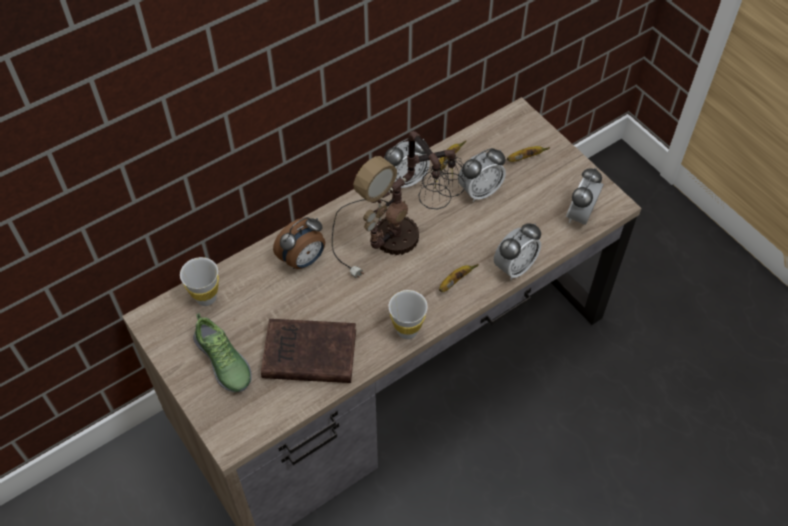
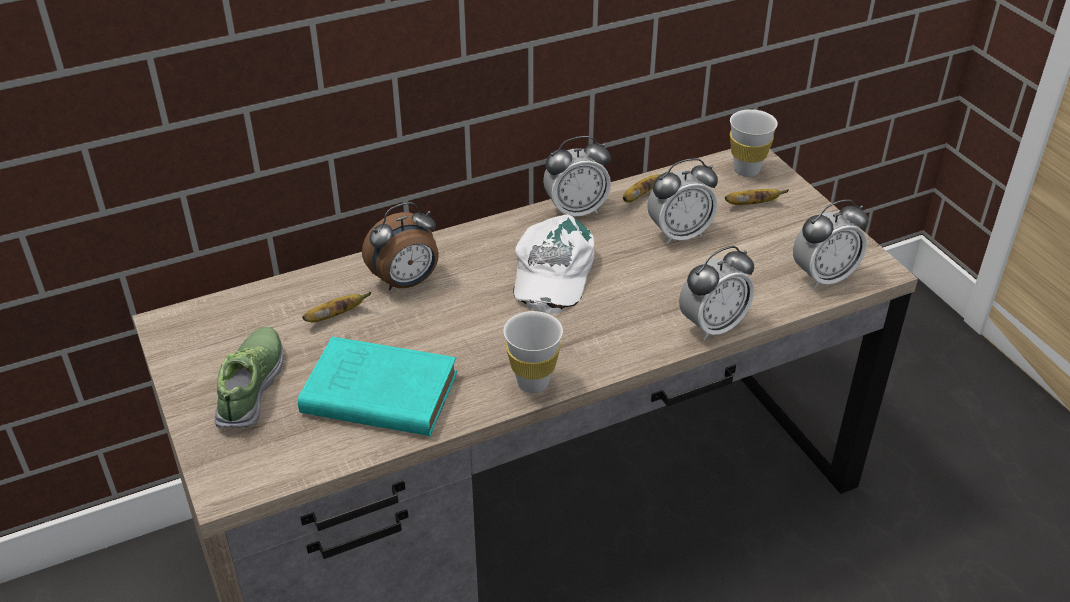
camera: 10 degrees right, 15 degrees down
(206, 298) = (255, 309): white cup -> white cup (746, 170)
(223, 362) = (252, 387): shoe -> shoe turned 150 degrees counterclockwise
(307, 354) = (376, 393): brown book -> turquoise book
(400, 237) = (551, 272): table lamp -> white cap
(454, 281) = (618, 332): banana -> banana (336, 316)
(580, 215) = (823, 277): alarm clock -> alarm clock turned 150 degrees counterclockwise

